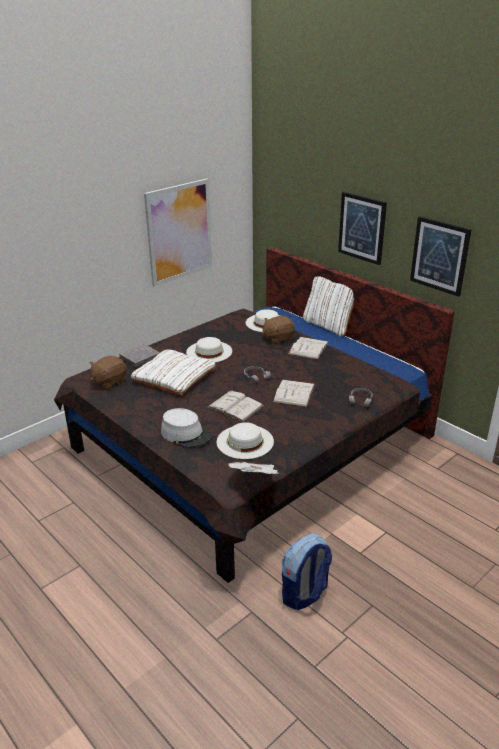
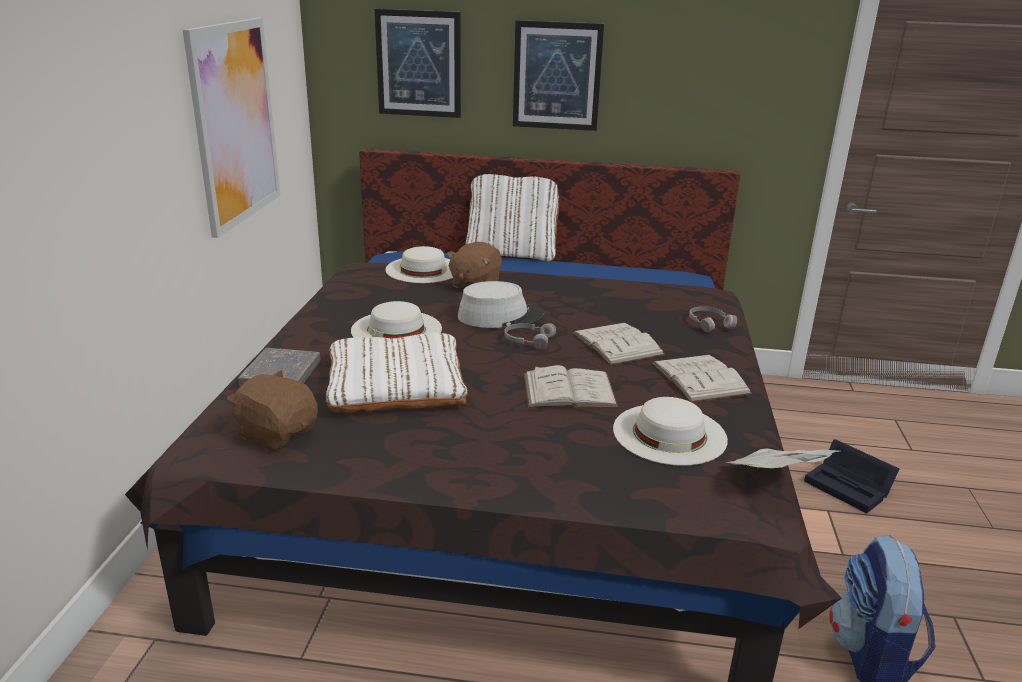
camera: 40 degrees left, 5 degrees down
(109, 381) = (277, 433): brown plush toy -> brown plush toy turned 120 degrees clockwise
(186, 434) = (564, 462): grey hat -> grey hat (500, 316)
(308, 348) = (537, 284): white book -> white book (700, 378)
(418, 528) = (850, 487): none -> black storage box
(440, 255) = (706, 91): picture -> picture (419, 63)

